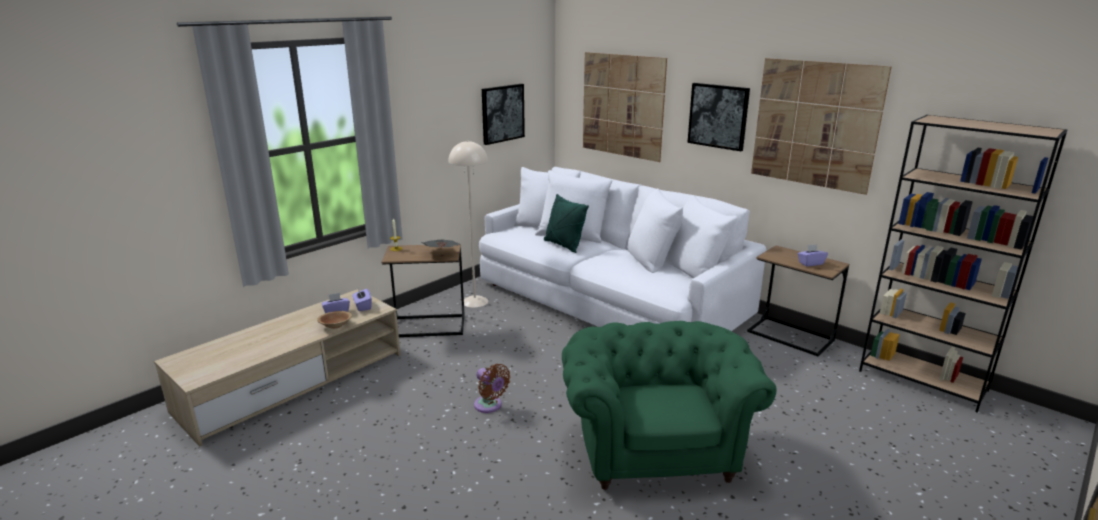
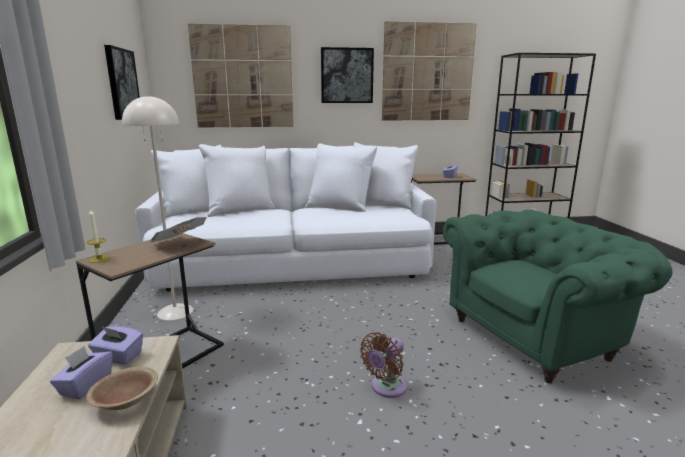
camera: 50 degrees left, 5 degrees down
(490, 406) = (386, 388): brown fan -> brown fan turned 135 degrees clockwise
(564, 245) = (255, 216): green pillow -> none
(653, 448) = (537, 336): green armchair -> green armchair turned 120 degrees clockwise

